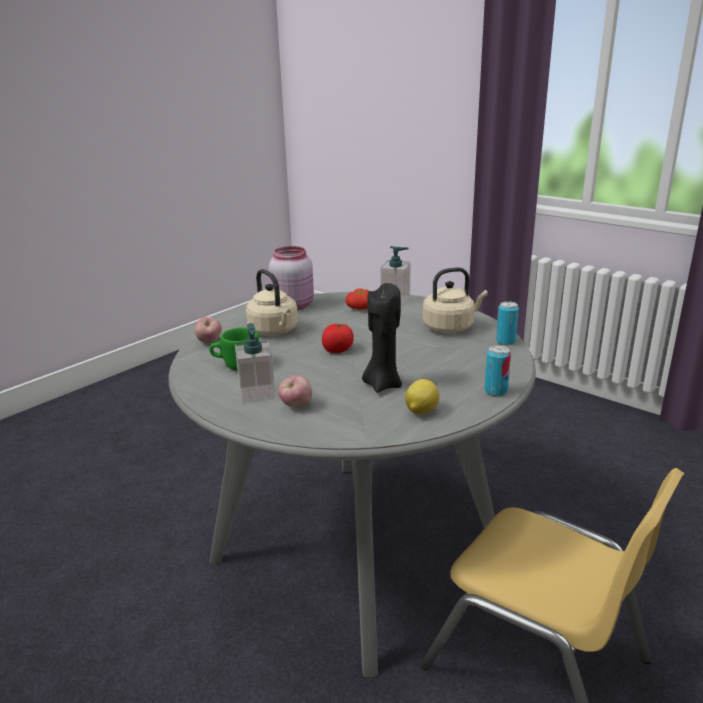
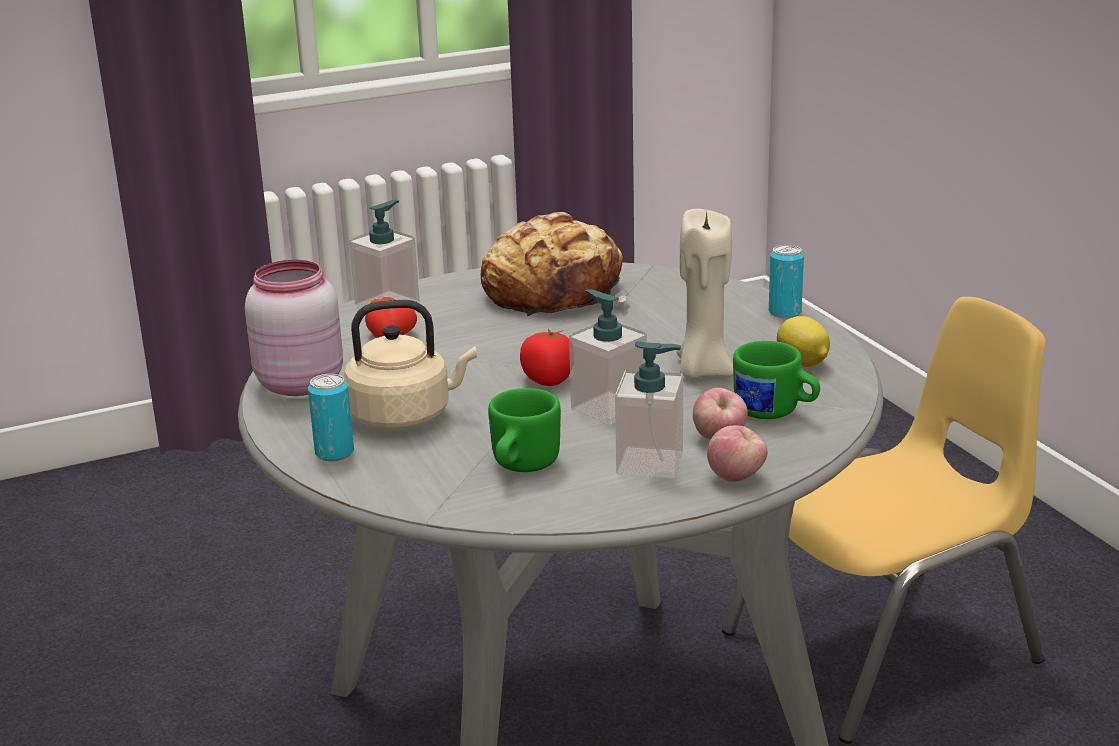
camera: 65 degrees left, 0 degrees up
(209, 342) = (383, 480): apple -> apple (737, 478)
(315, 370) = (608, 408): none -> soap dispenser
(342, 415) = (775, 413): none -> green mug
(382, 384) = (702, 371): black candle -> beige candle
(450, 327) = (554, 292): beige kettle -> bread
(505, 341) = (643, 273): can -> can (334, 453)

